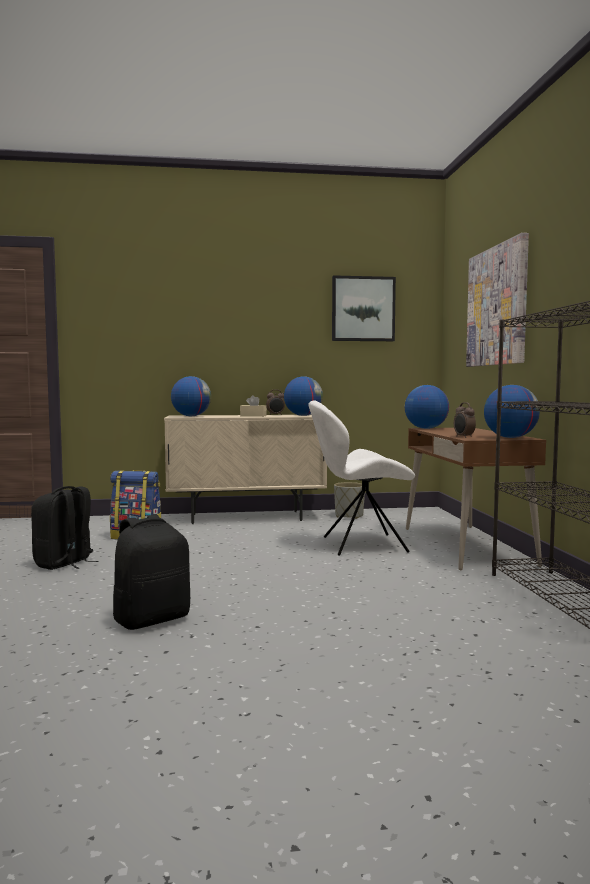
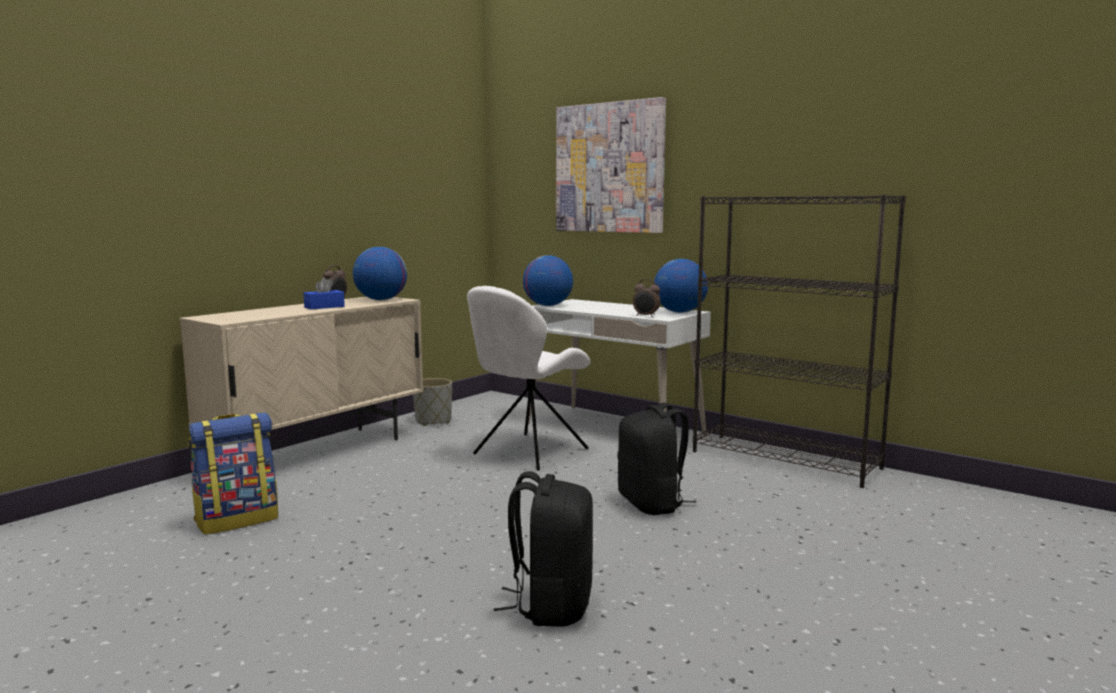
camera: 45 degrees left, 5 degrees up
(65, 563) = (238, 591): black backpack -> black backpack (652, 504)
(191, 416) = (238, 316): globe -> none
(253, 416) = (324, 307): beige tissue box -> blue tissue box
(363, 309) = (414, 153): picture -> none
(466, 546) = (614, 429): brown desk -> white desk

